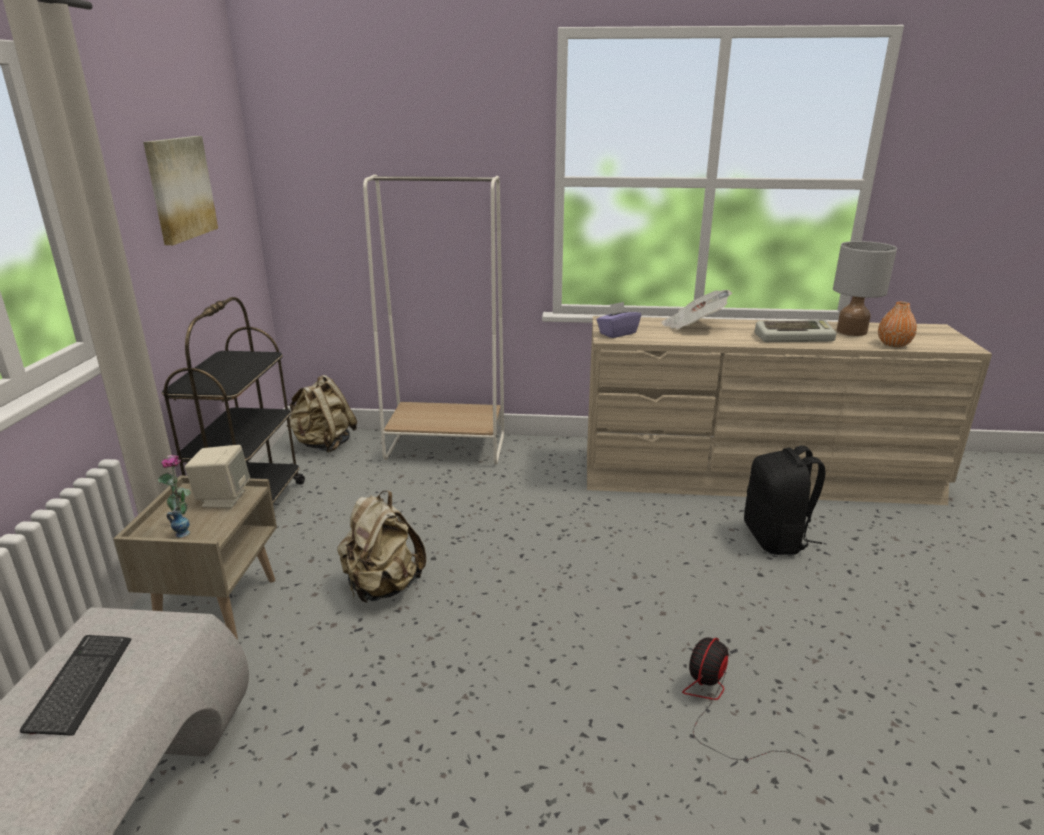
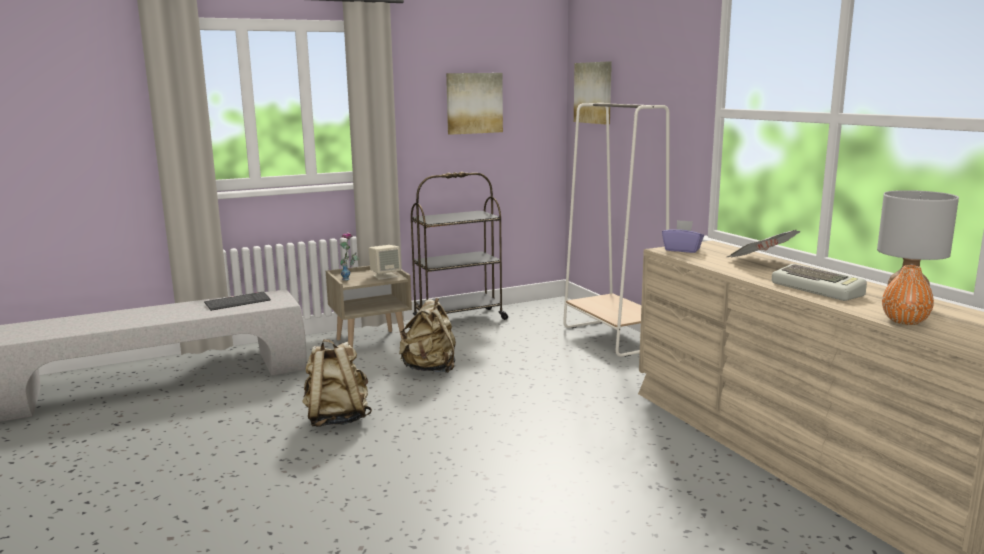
camera: 60 degrees right, 10 degrees down
(319, 159) = (594, 92): none -> picture
(324, 444) = (557, 309): beige backpack -> beige backpack (337, 419)
(716, 706) = (422, 494): fan -> none
(776, 539) = (689, 485): black backpack -> none

